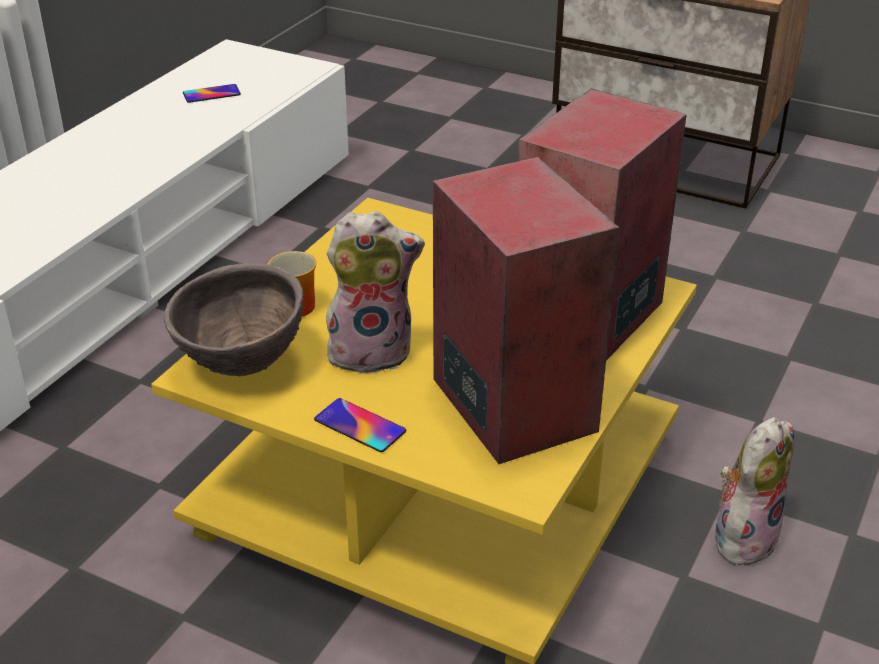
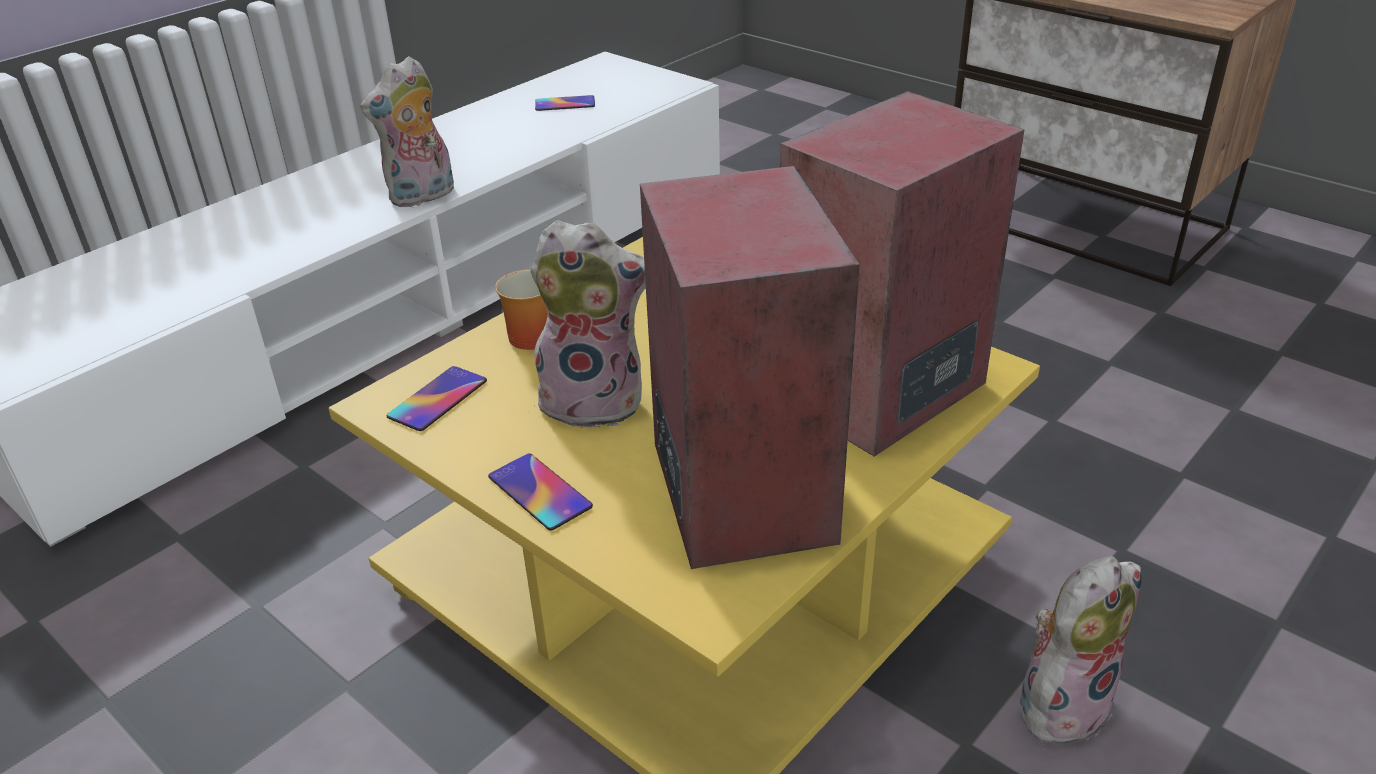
camera: 15 degrees right, 0 degrees up
(119, 193) = (422, 197): none -> plush toy
(242, 365) = (438, 399): brown bowl -> phone

